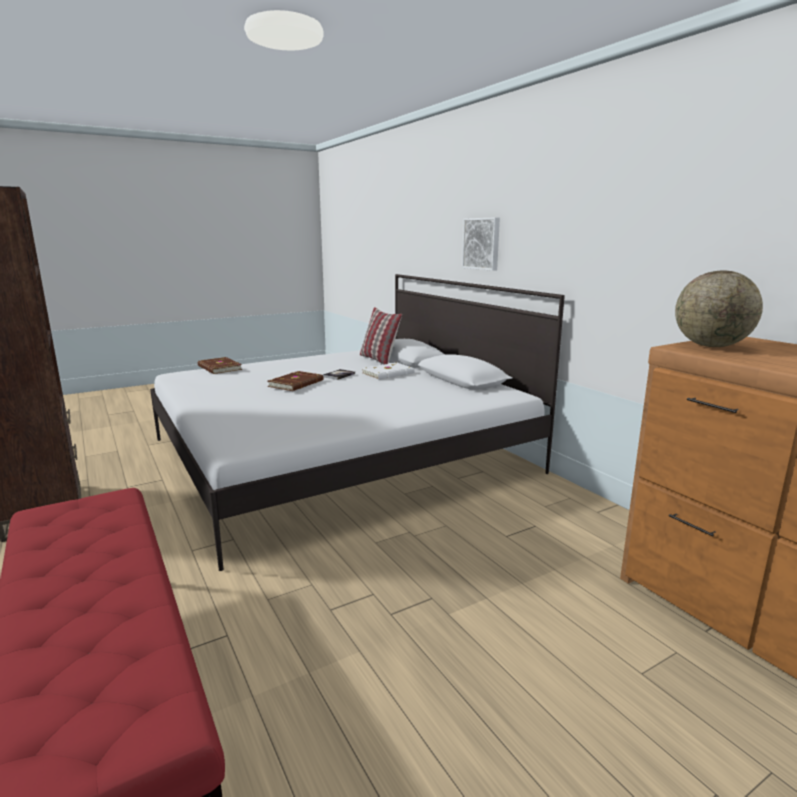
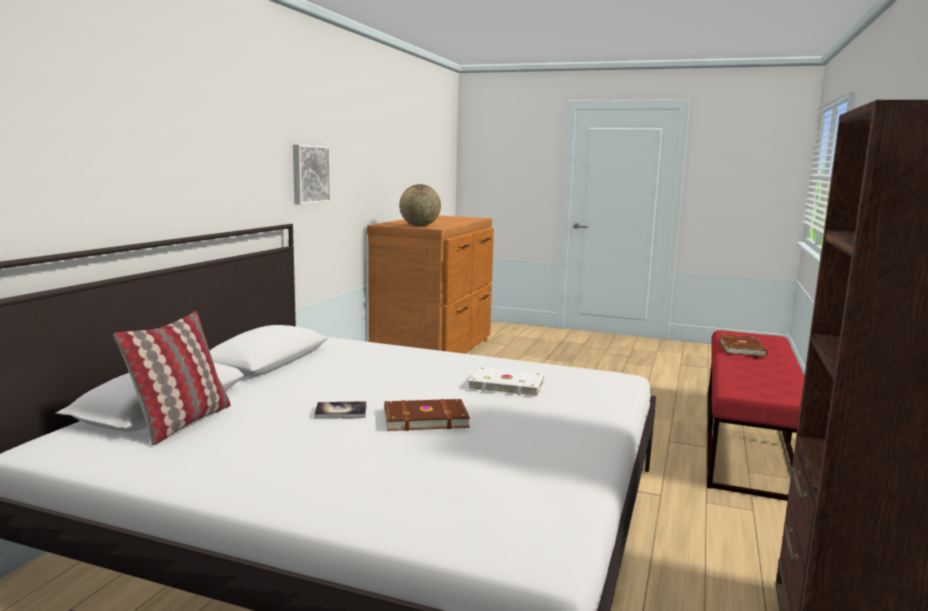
camera: 130 degrees left, 5 degrees down
(219, 368) = (447, 514): brown book -> brown book (742, 348)
(388, 374) = (286, 392): white book -> white book (506, 385)
(482, 243) = (180, 176): picture -> picture (309, 174)

